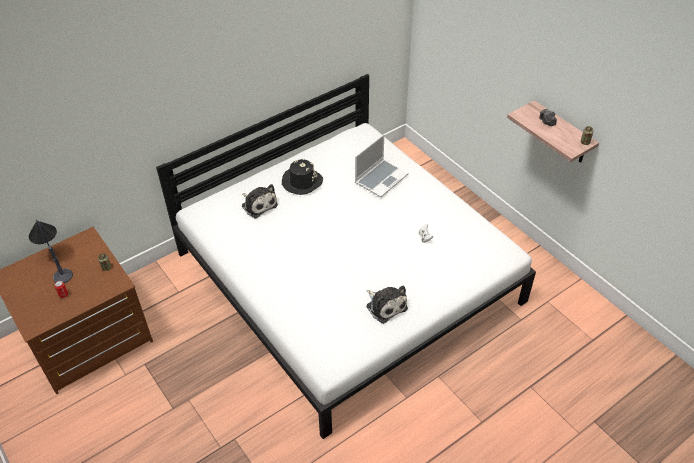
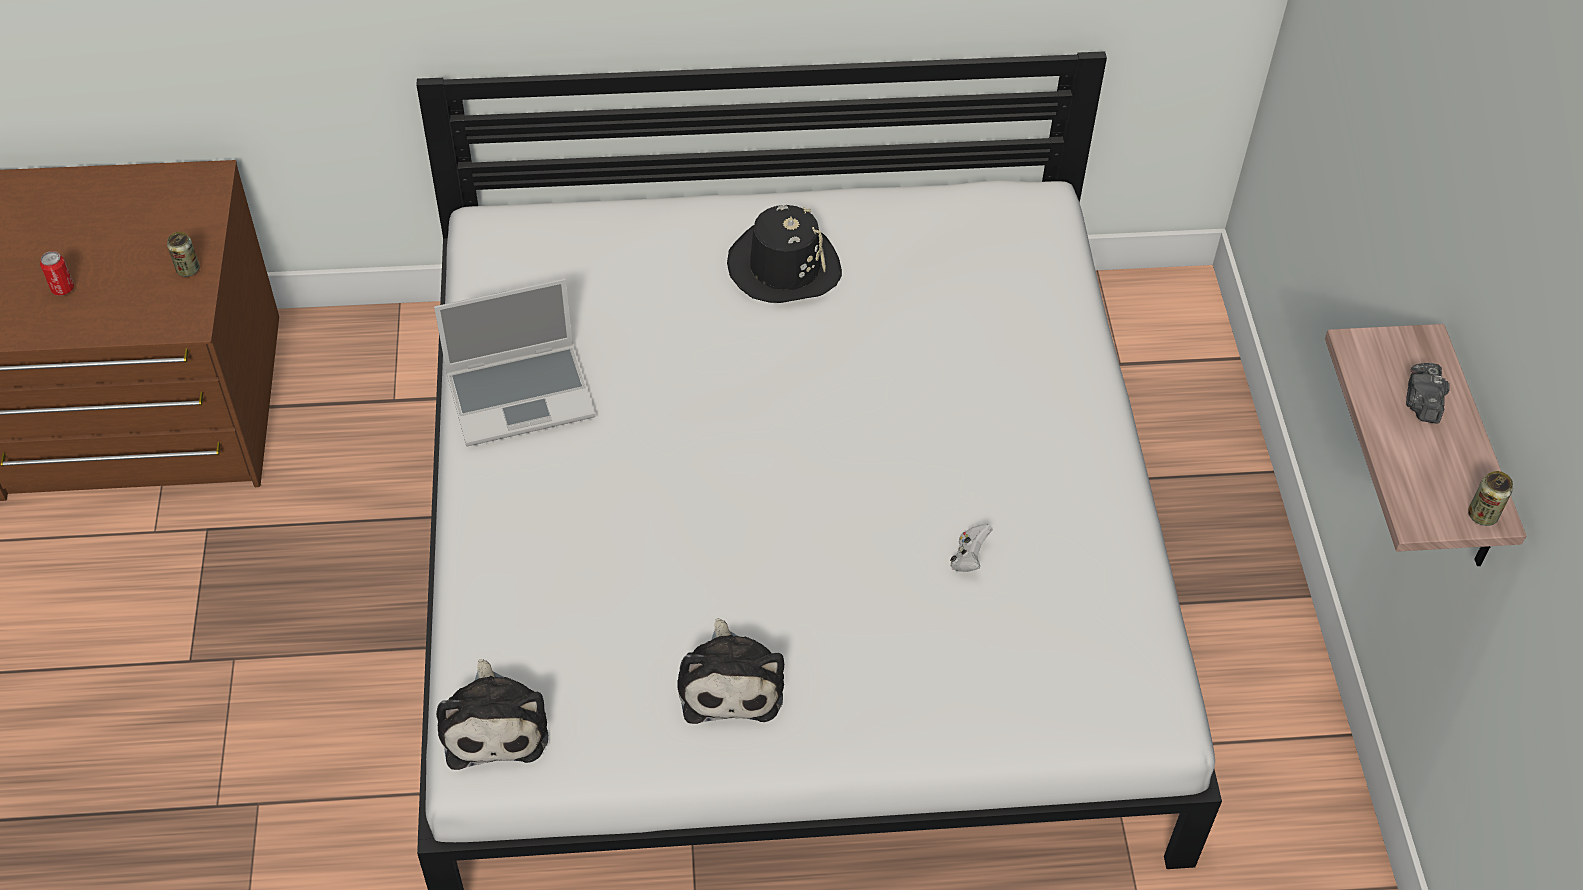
camera: 30 degrees right, 5 degrees up
(56, 264) = (101, 211): table lamp -> none
(258, 204) = (640, 277): plush toy -> plush toy (494, 723)
(381, 178) = (982, 349): laptop -> laptop (522, 394)

